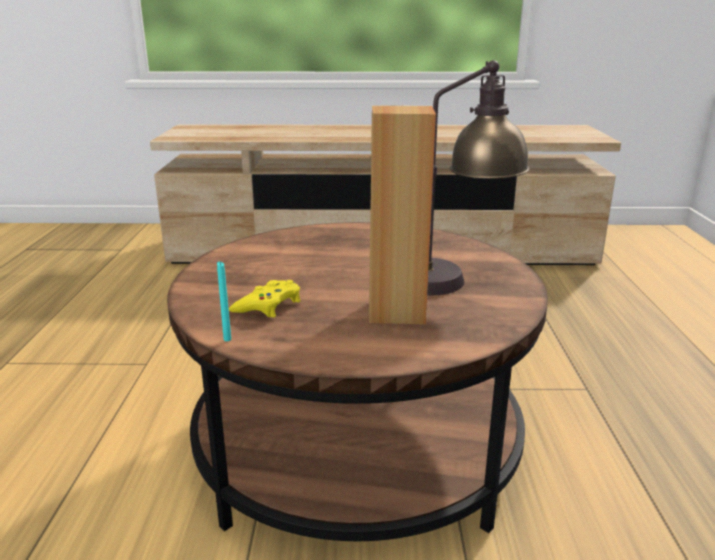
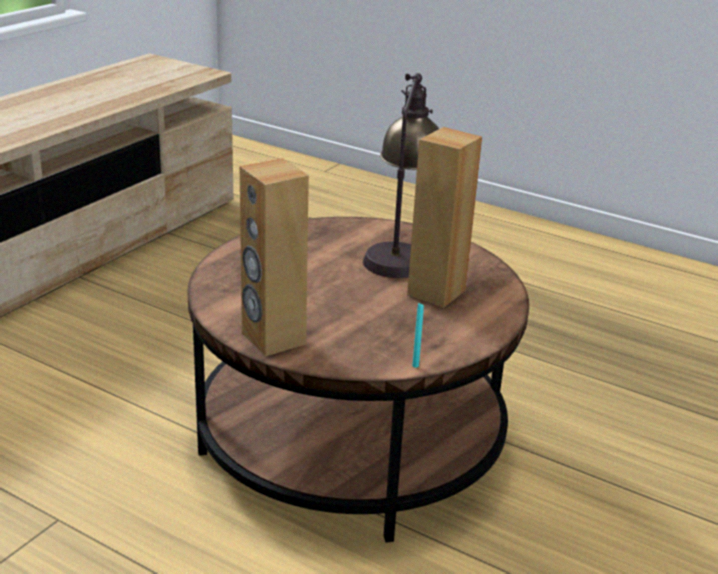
camera: 60 degrees left, 5 degrees up
(214, 274) = (272, 339): none -> brown speaker
(268, 305) = (371, 334): yellow game controller -> none

